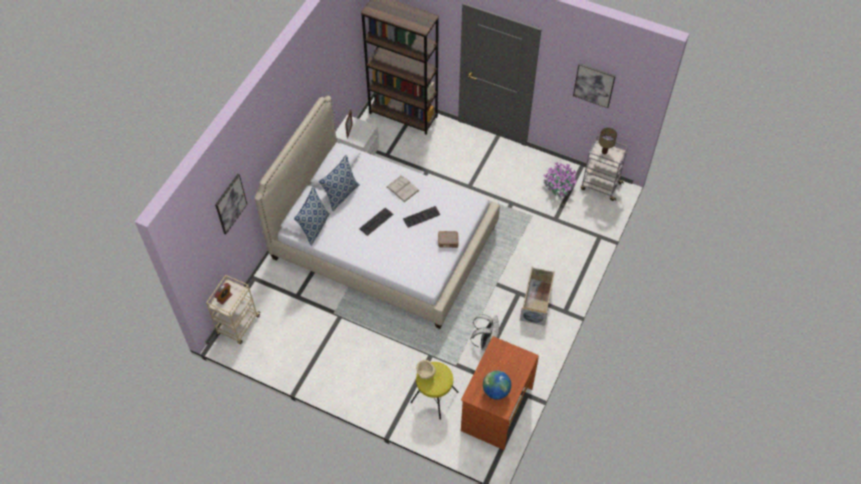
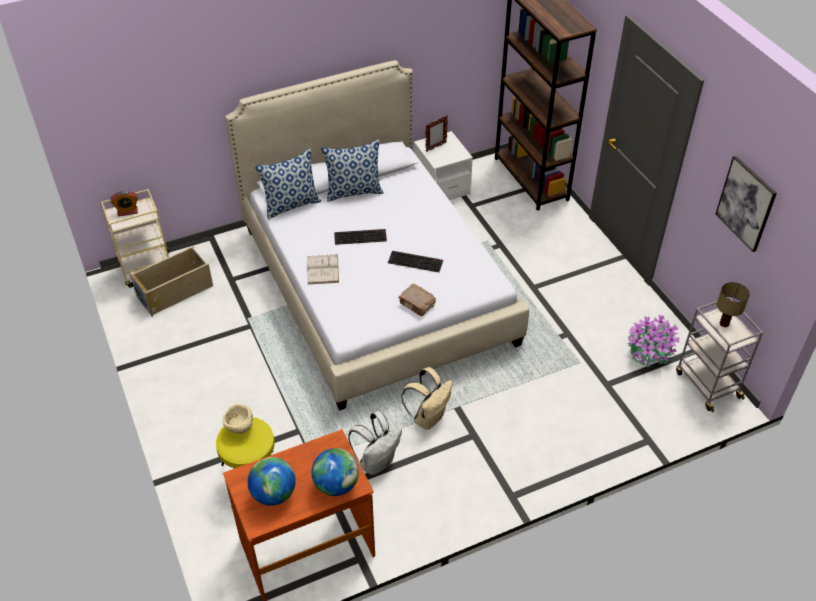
camera: 40 degrees right, 10 degrees down
(230, 204) = (180, 94): picture -> none
(402, 188) = (426, 223): white book -> white book (323, 269)
(487, 299) = (428, 417): none -> beige backpack
(519, 364) = (336, 485): none -> globe
(536, 301) = (487, 459): beige storage box -> beige storage box (175, 291)

